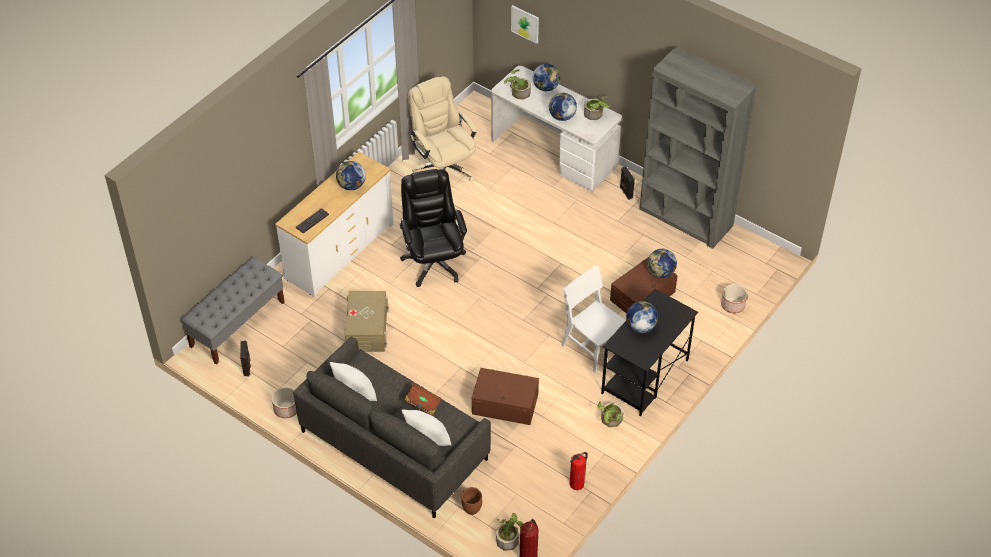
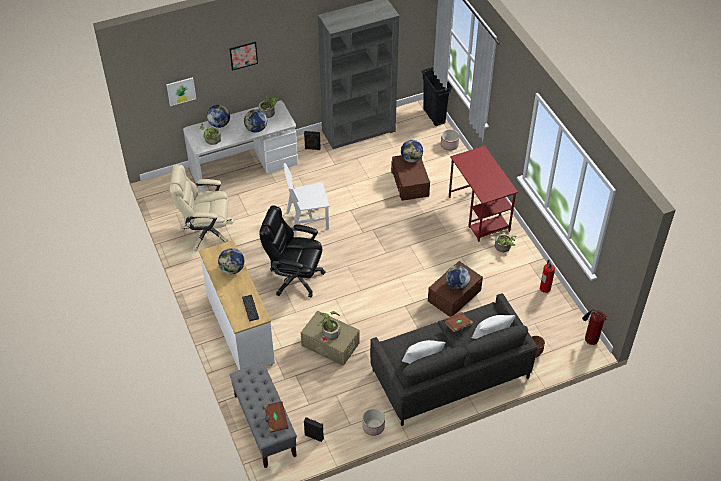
camera: 60 degrees left, 0 degrees up
(217, 314) = (275, 420): none -> brown book
(509, 538) = (569, 344): potted plant -> potted plant (330, 331)
(592, 33) = (243, 55): none -> picture
(592, 347) = (436, 228): white chair -> white chair (307, 220)
(640, 327) = (478, 177): globe -> globe (456, 285)
(644, 377) = (479, 214): black desk -> red desk
(768, 272) = (434, 116): none -> black trash can

